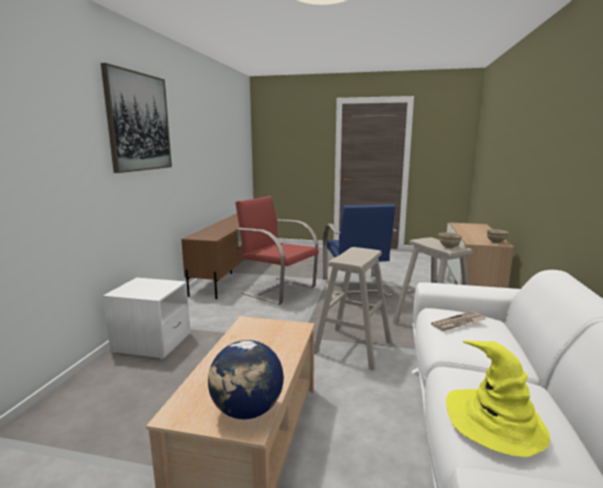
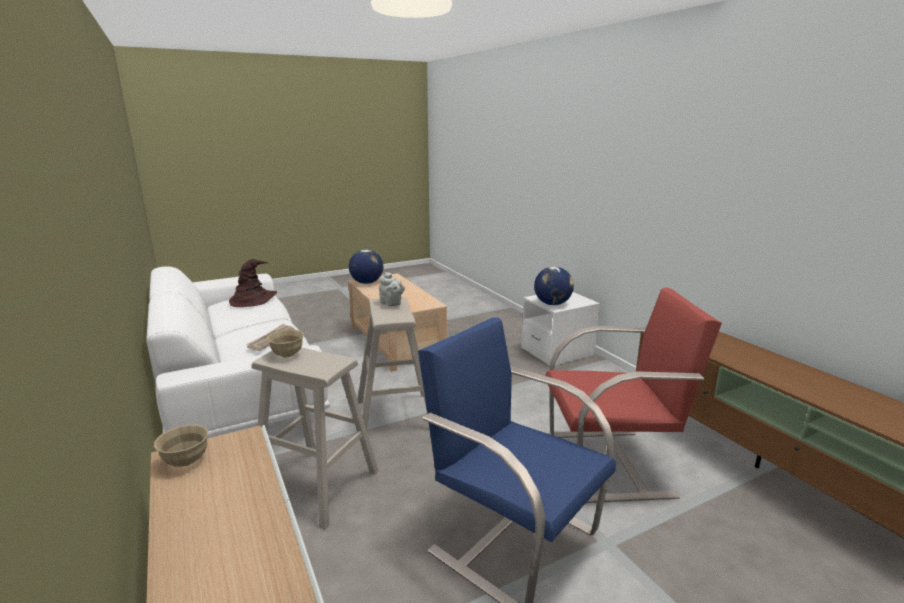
camera: 140 degrees right, 5 degrees up
(139, 122) = (655, 142): picture -> none
(164, 286) = (552, 304): none -> globe
(349, 258) = (392, 304): none -> grey teapot
(495, 421) = (253, 299): yellow hat -> brown hat

